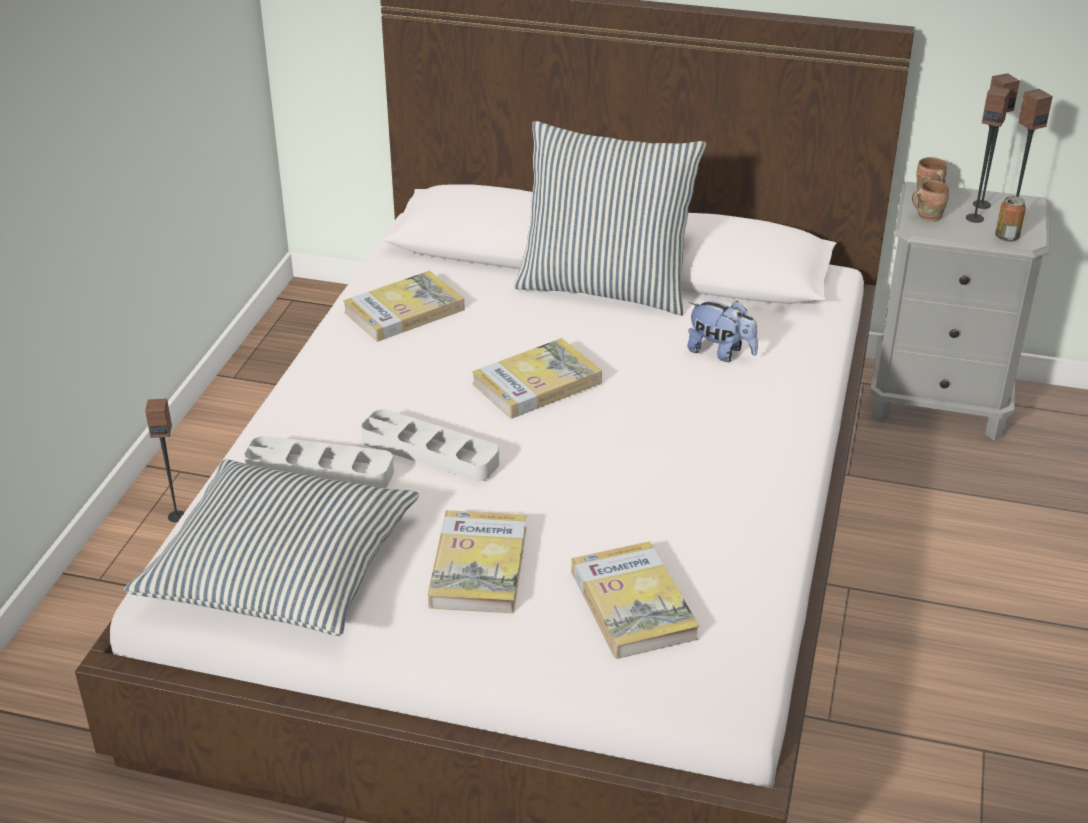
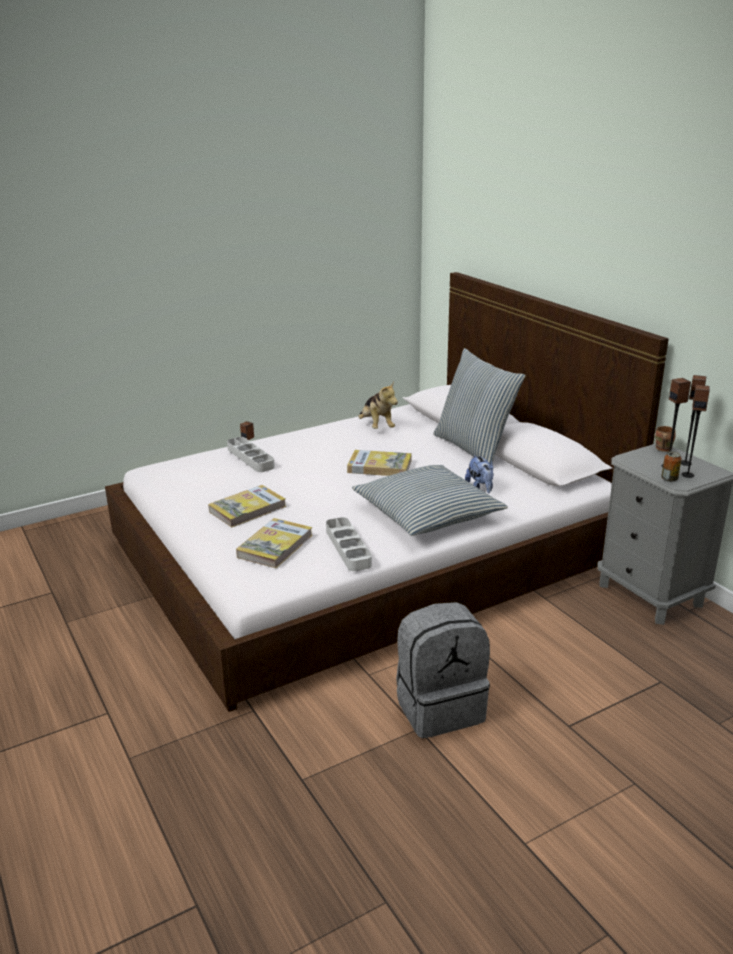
camera: 45 degrees right, 10 degrees down
(280, 567) = (188, 479): pillow -> pillow (427, 513)
(404, 311) = (376, 426): book -> plush toy
(430, 452) = (297, 469): grey tray -> grey tray (348, 548)
(927, 216) = (641, 456): brown mug -> none
(962, 704) = (439, 707): none -> grey backpack

